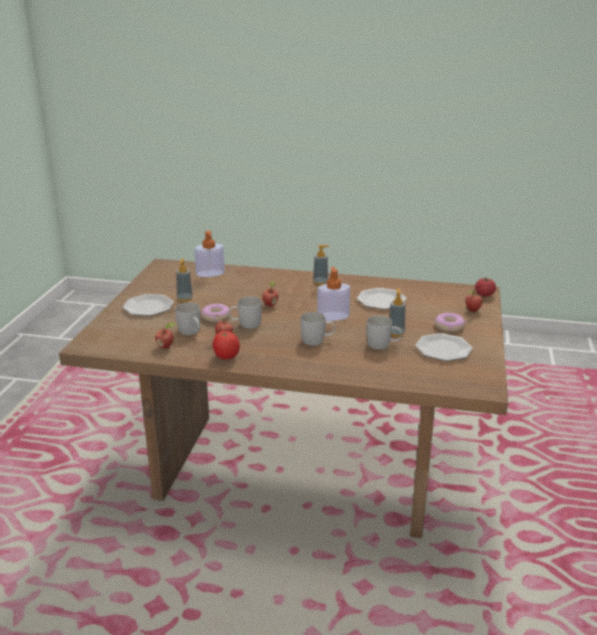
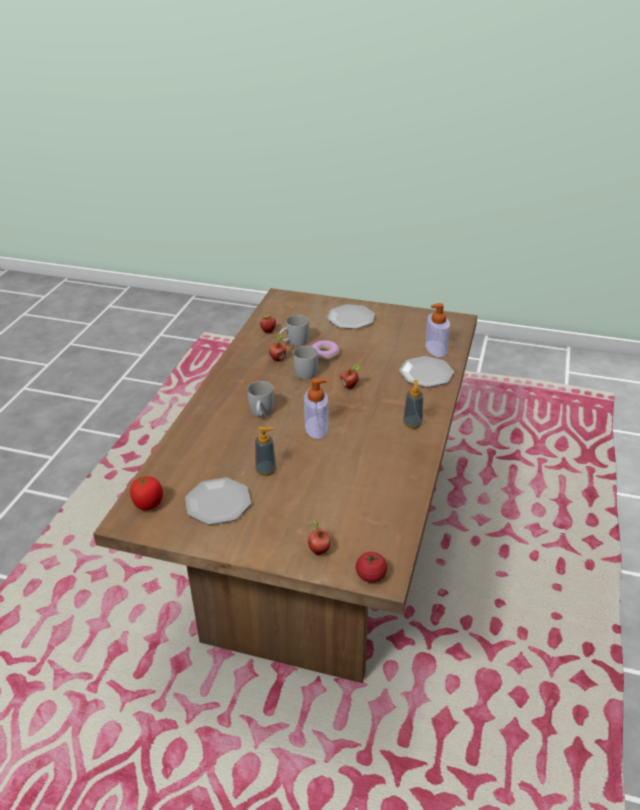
camera: 95 degrees right, 10 degrees up
(185, 299) = (368, 336): soap dispenser -> none
(226, 357) = (242, 361): tomato -> tomato (149, 504)
(381, 300) = (356, 468): plate -> plate (426, 373)
(383, 345) = (240, 457): white mug -> none
(449, 326) = (275, 518): donut -> none

